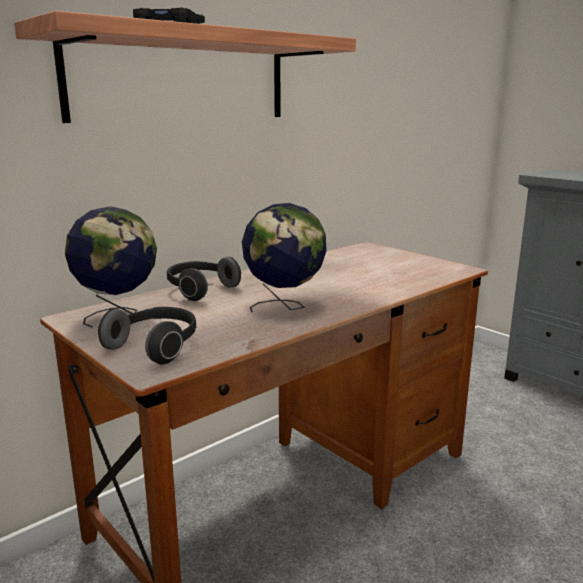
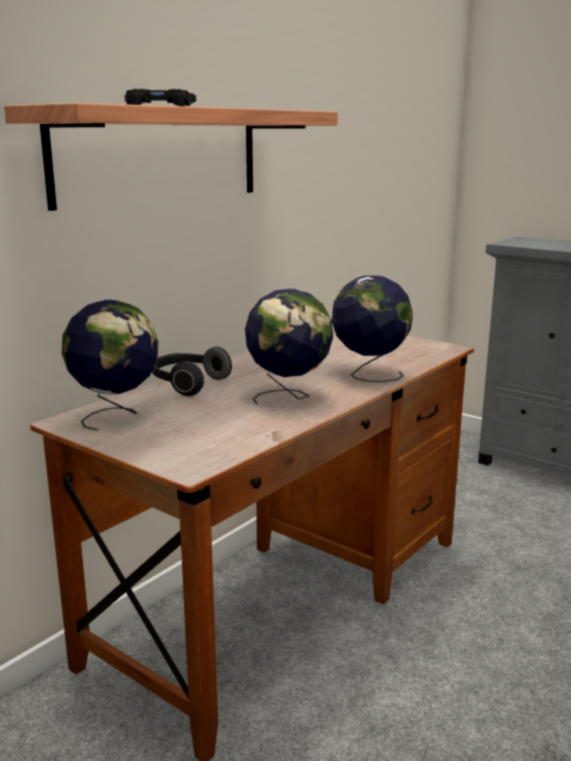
camera: 10 degrees left, 0 degrees up
(155, 347) = (179, 445): headphones -> none
(372, 291) = (369, 375): none -> globe

